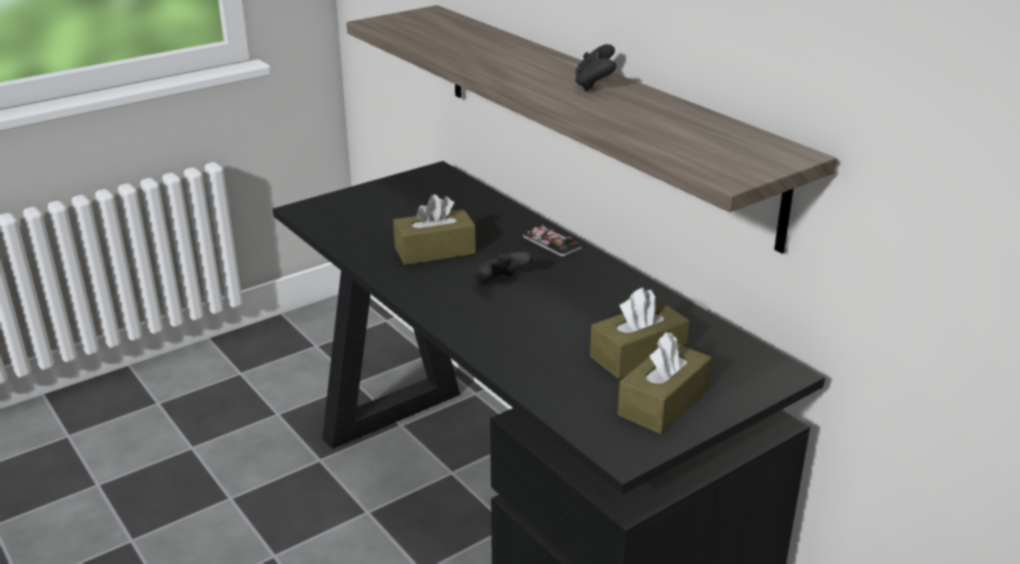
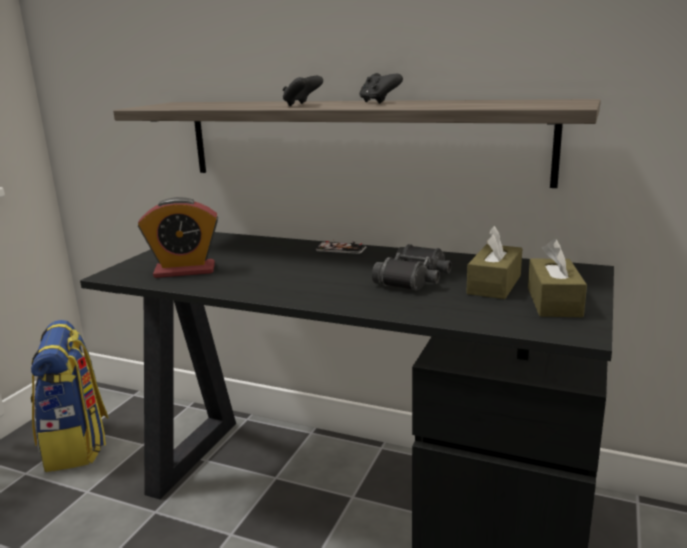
camera: 30 degrees left, 10 degrees down
(299, 360) = (77, 445): none -> backpack
(369, 225) = (185, 270): none -> alarm clock
(435, 251) = (261, 271): brown tissue box -> none
(499, 284) = (339, 276): black game controller -> black game controller (302, 105)
(567, 316) = (414, 279): none -> black binoculars

